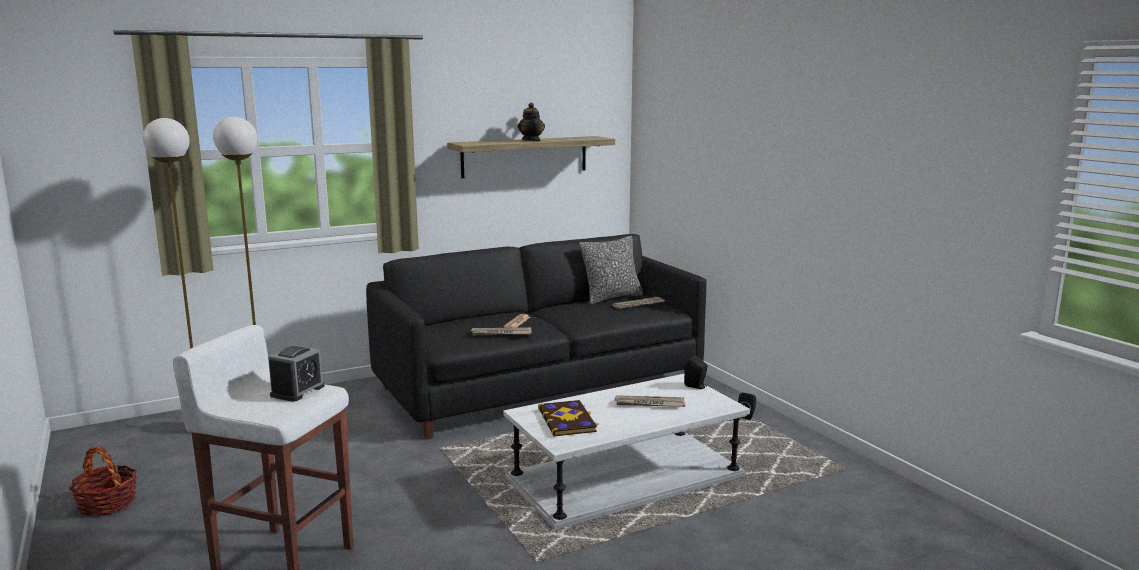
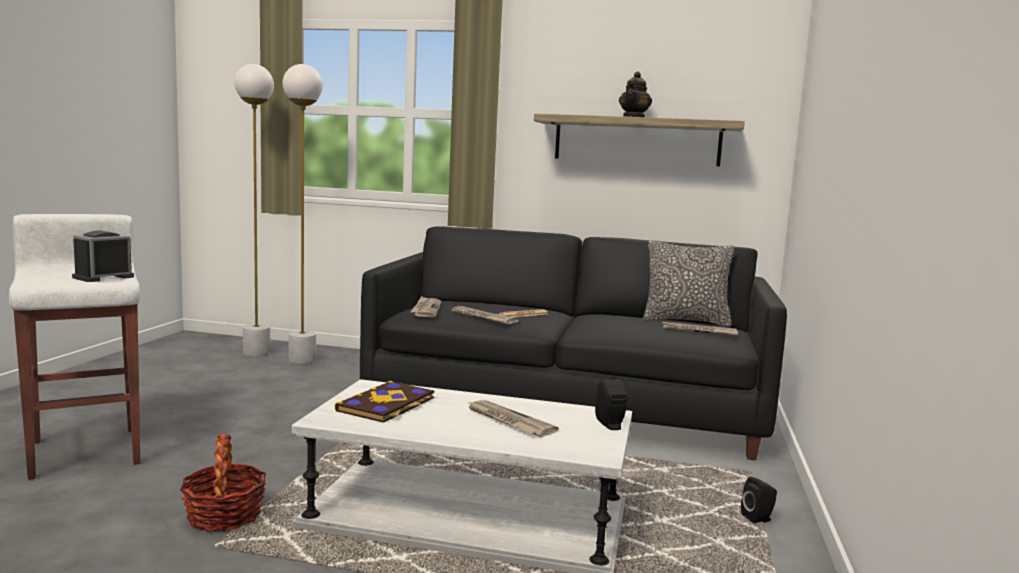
camera: 40 degrees right, 5 degrees down
(107, 504) = (105, 376): basket -> basket (224, 516)
(297, 391) = (103, 277): alarm clock -> alarm clock turned 150 degrees clockwise
(447, 338) = (426, 309): none -> newspaper

